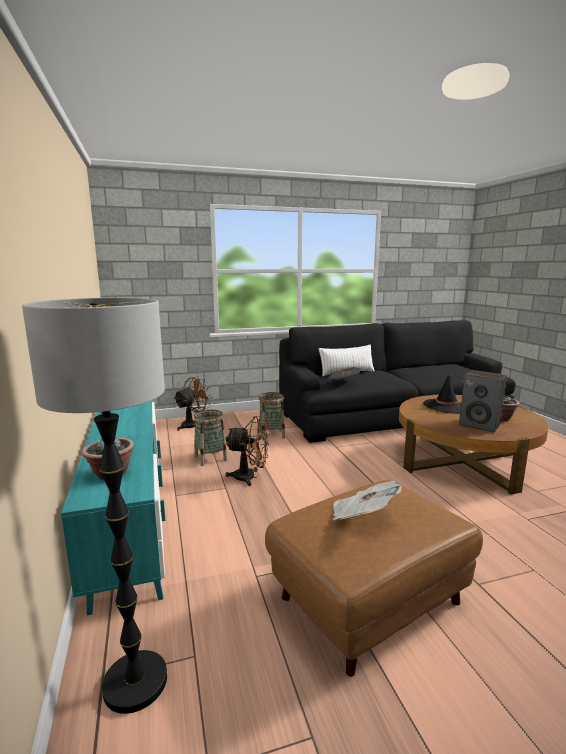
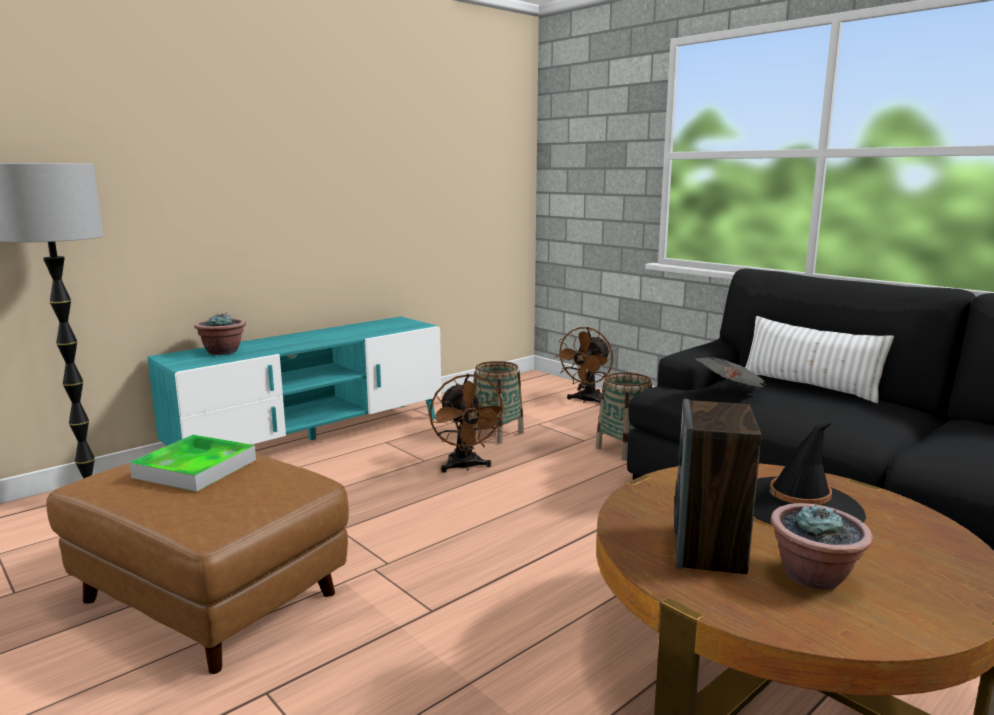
camera: 65 degrees right, 0 degrees up
(193, 425) = (586, 401): brown fan -> brown fan turned 105 degrees clockwise
(362, 516) = (195, 468): newspaper -> tray

